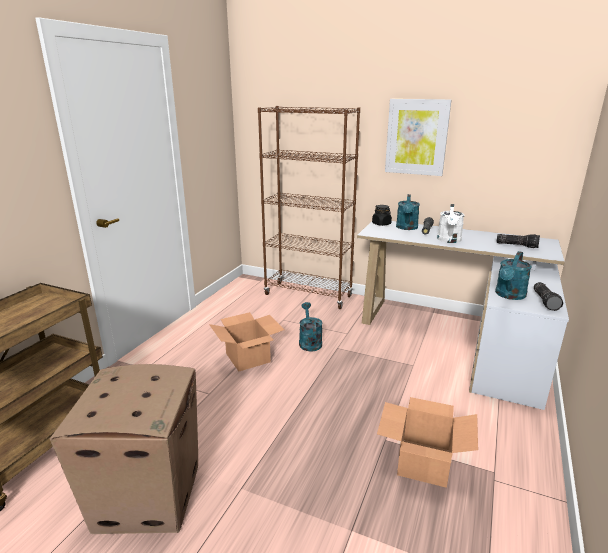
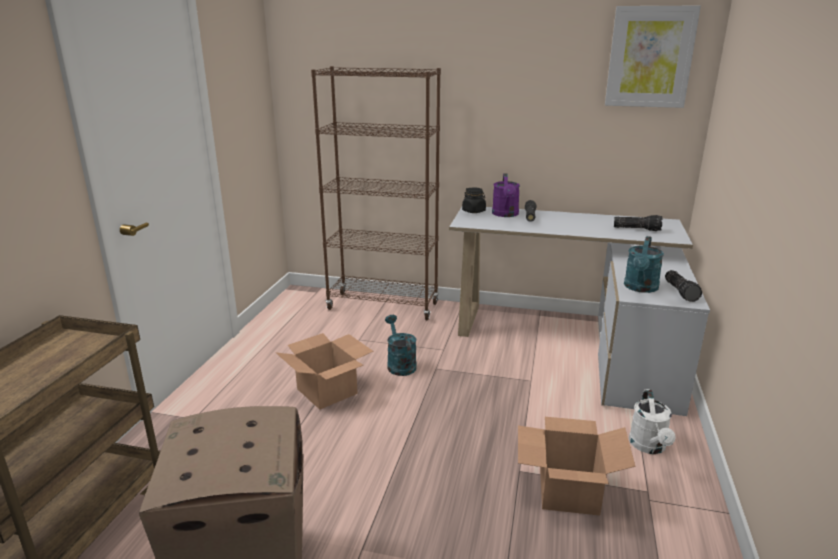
camera: 10 degrees left, 0 degrees up
(407, 228) = (505, 214): turquoise watering can -> purple watering can
(416, 137) = (511, 103): picture -> picture (650, 57)
(449, 240) = (560, 227): white watering can -> white watering can (649, 447)

